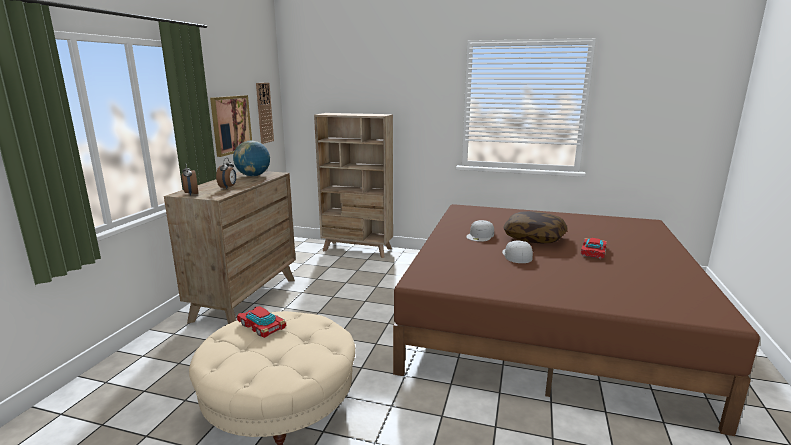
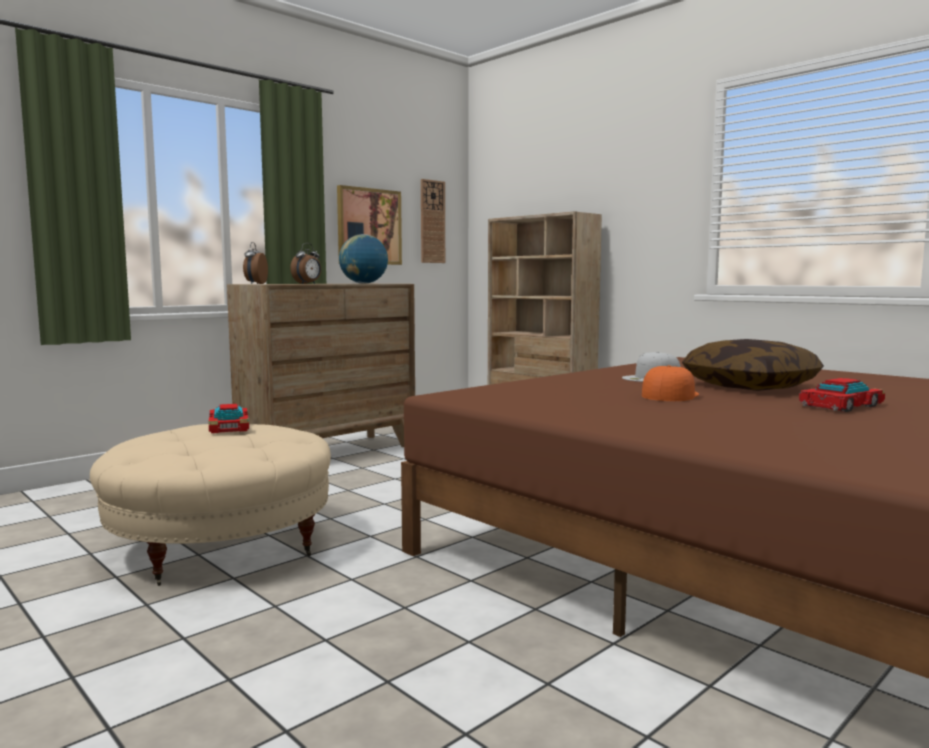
camera: 30 degrees right, 10 degrees down
(516, 255) = (669, 395): white cap -> orange cap

